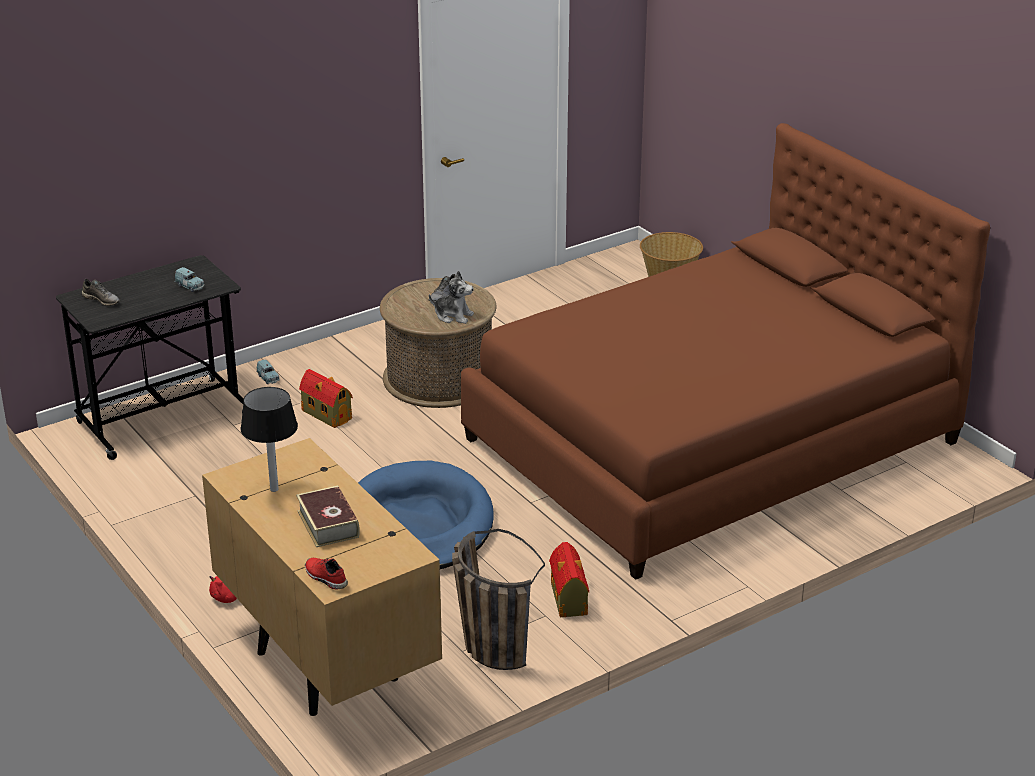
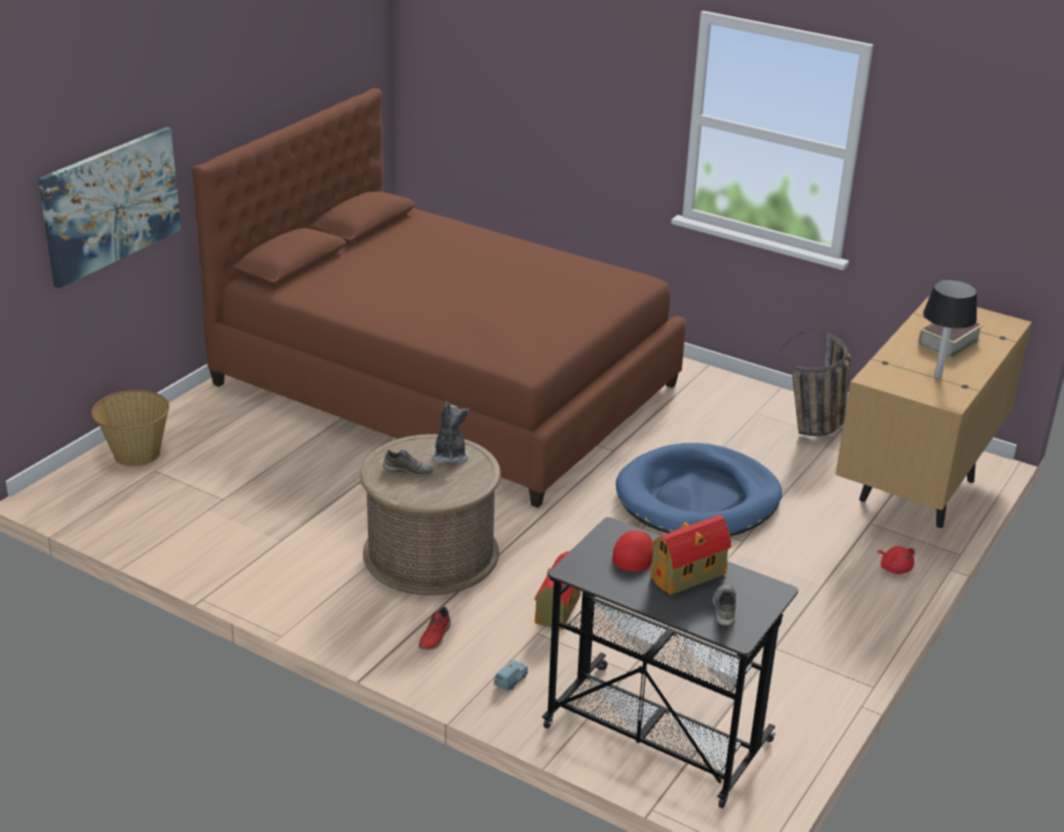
camera: 115 degrees left, 0 degrees up
(190, 286) = (634, 553): blue toy car -> red cap
(325, 578) = (1007, 327): red shoe -> red shoe (435, 637)
(569, 600) = (727, 407): toy house -> toy house (689, 575)
(735, 99) = (111, 204): none -> picture

